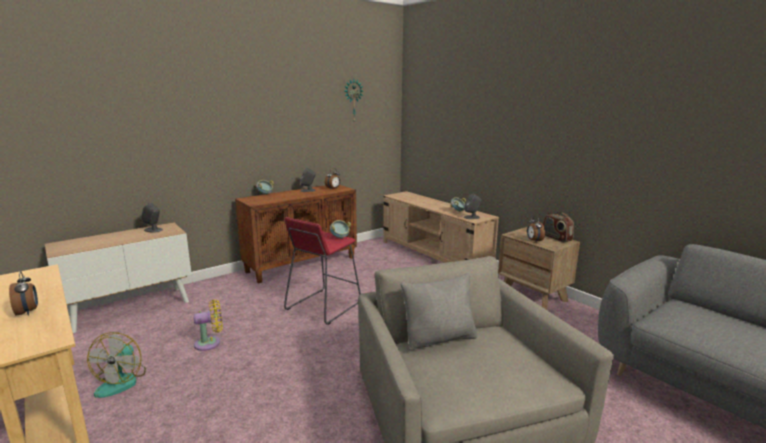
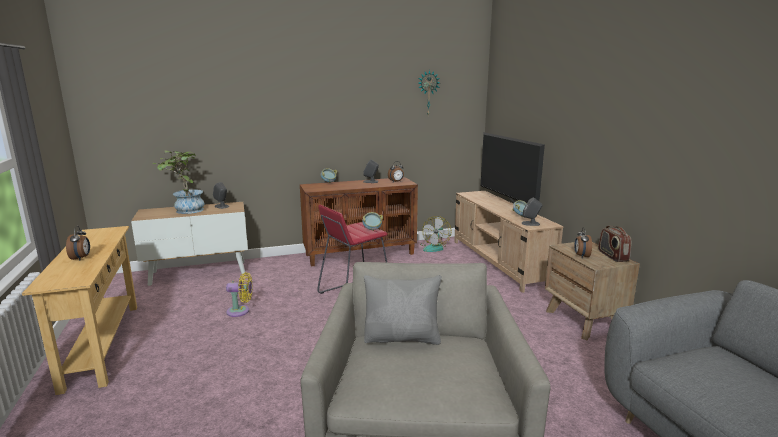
camera: 20 degrees right, 0 degrees up
(110, 239) = (185, 210): none -> potted plant
(122, 381) = (160, 329): fan -> fan (434, 247)
(436, 201) = (507, 203): none -> television

